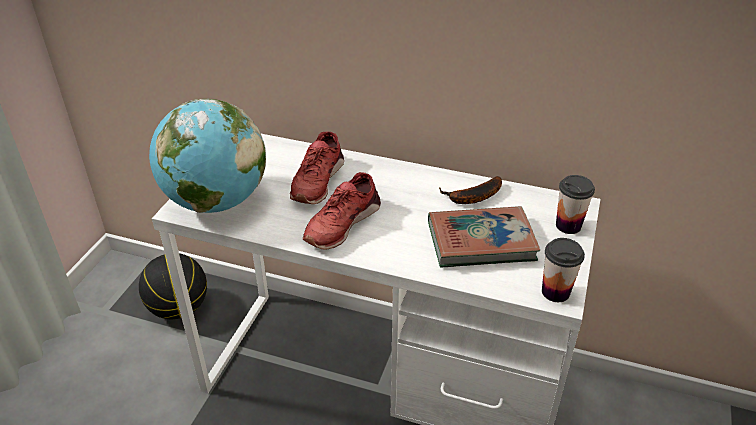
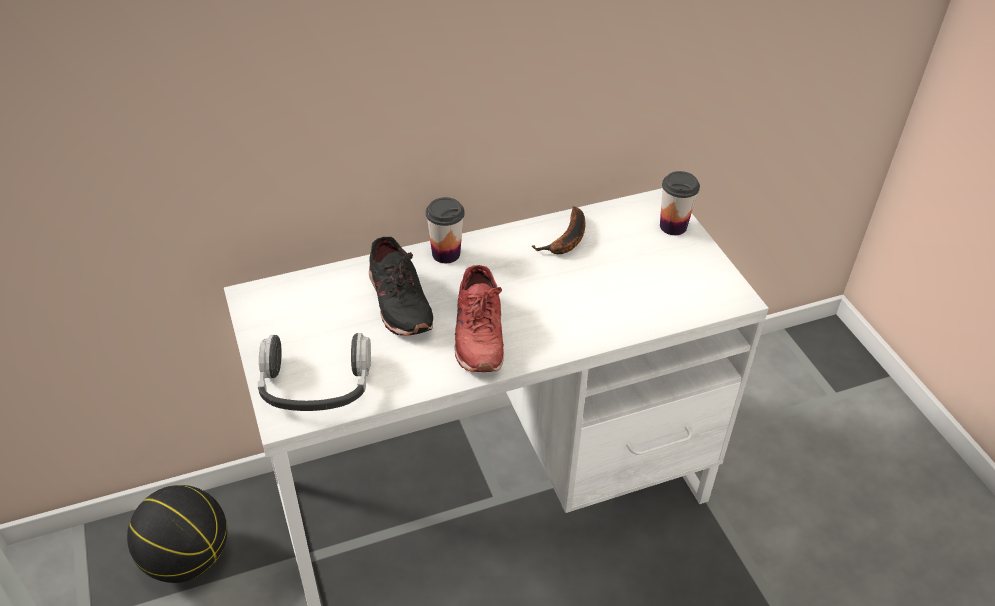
camera: 40 degrees left, 5 degrees up
(216, 201) = (315, 384): globe -> headphones
(317, 181) = (398, 301): red shoe -> black shoe
(481, 242) = (621, 281): book -> none
(555, 292) = (727, 295): cup -> cup (446, 254)

